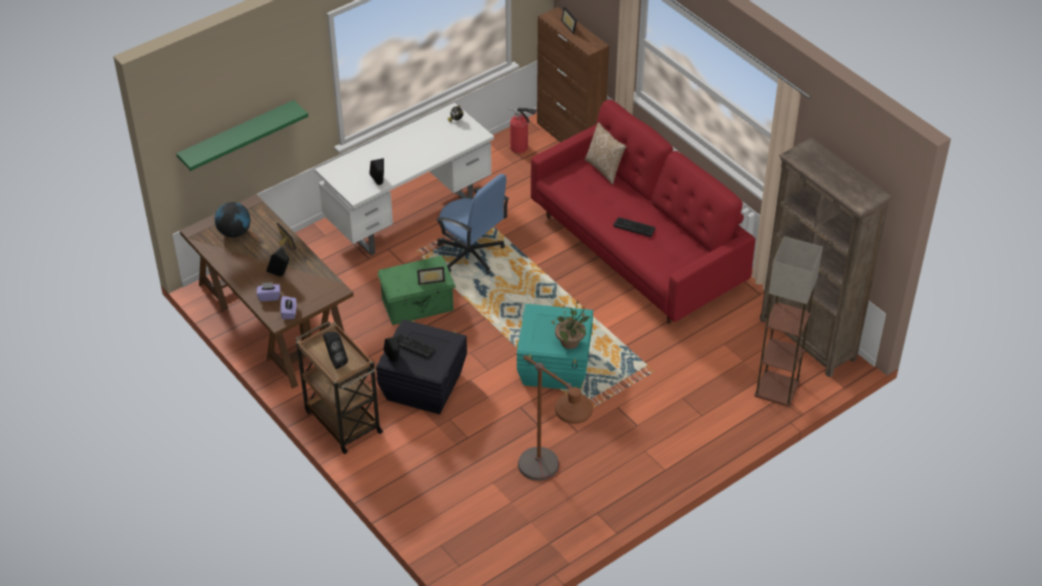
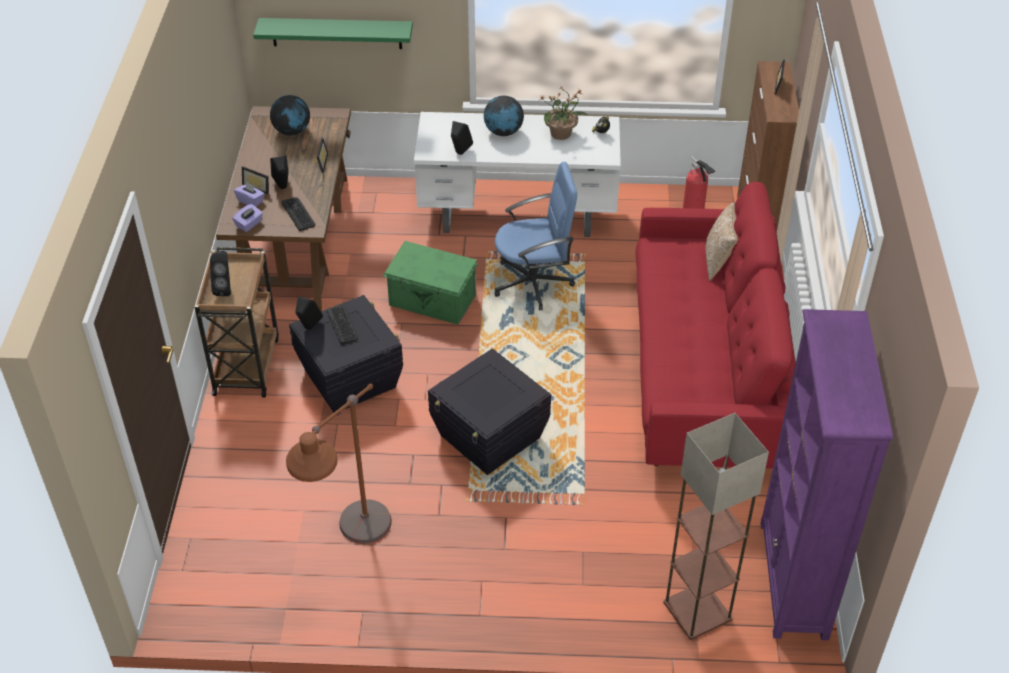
camera: 40 degrees right, 0 degrees up
(390, 153) = (503, 132): none -> globe
(431, 280) = (441, 276): picture frame -> picture frame (258, 186)
(471, 254) = (534, 282): blue office chair -> blue office chair turned 90 degrees counterclockwise
(555, 367) = (489, 437): turquoise storage box -> black storage box
(570, 342) = (490, 412): potted plant -> potted plant (561, 134)
(634, 227) = (683, 335): keyboard -> keyboard (298, 214)
(808, 340) = (793, 580): brown bookcase -> purple bookcase

